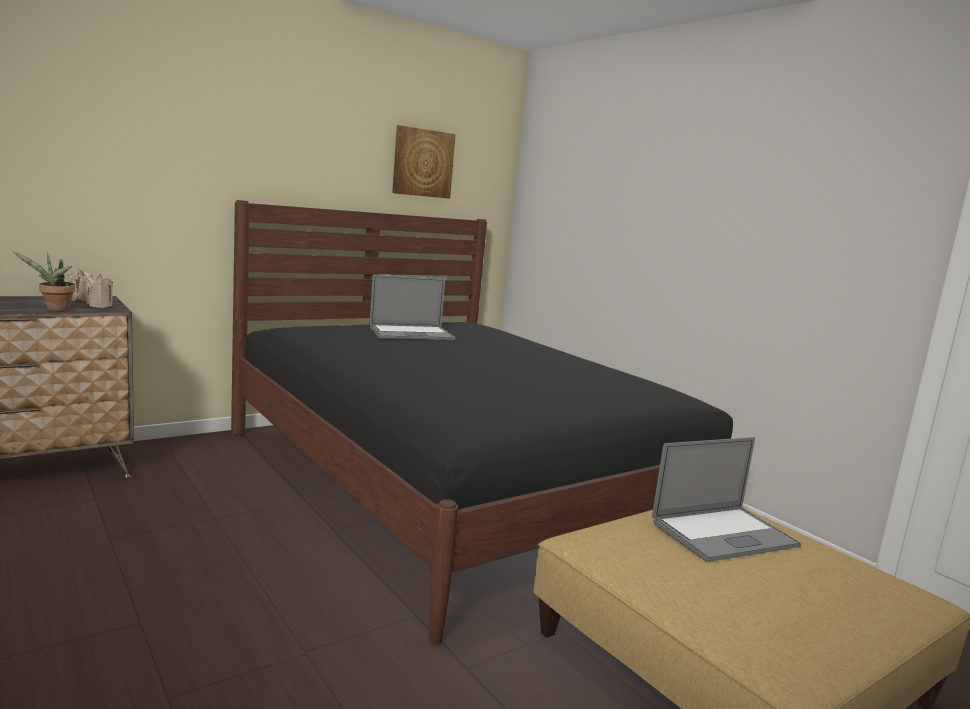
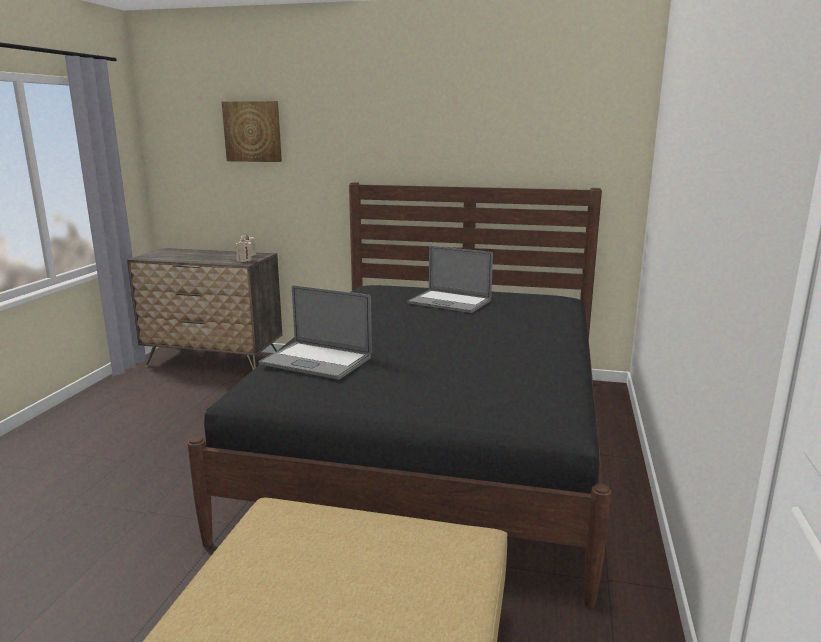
camera: 50 degrees right, 5 degrees up
(55, 309) = (215, 261): potted plant -> none
(422, 163) = (528, 135): picture -> picture (253, 131)
(724, 534) = (390, 562): laptop -> laptop (316, 361)

